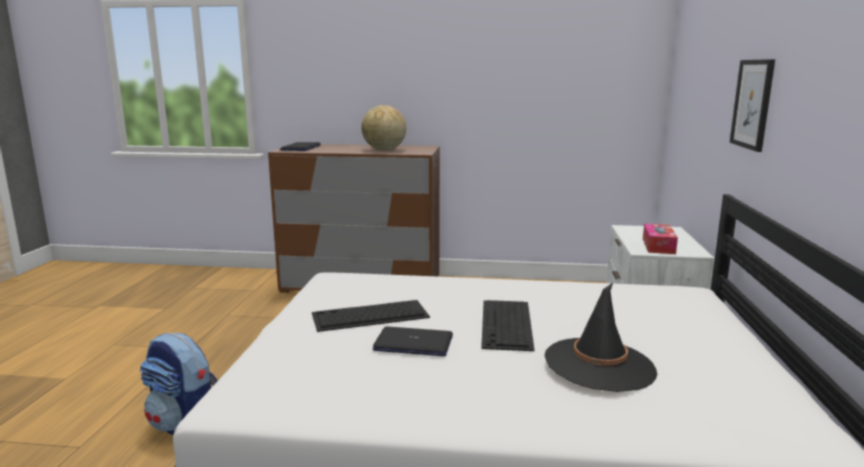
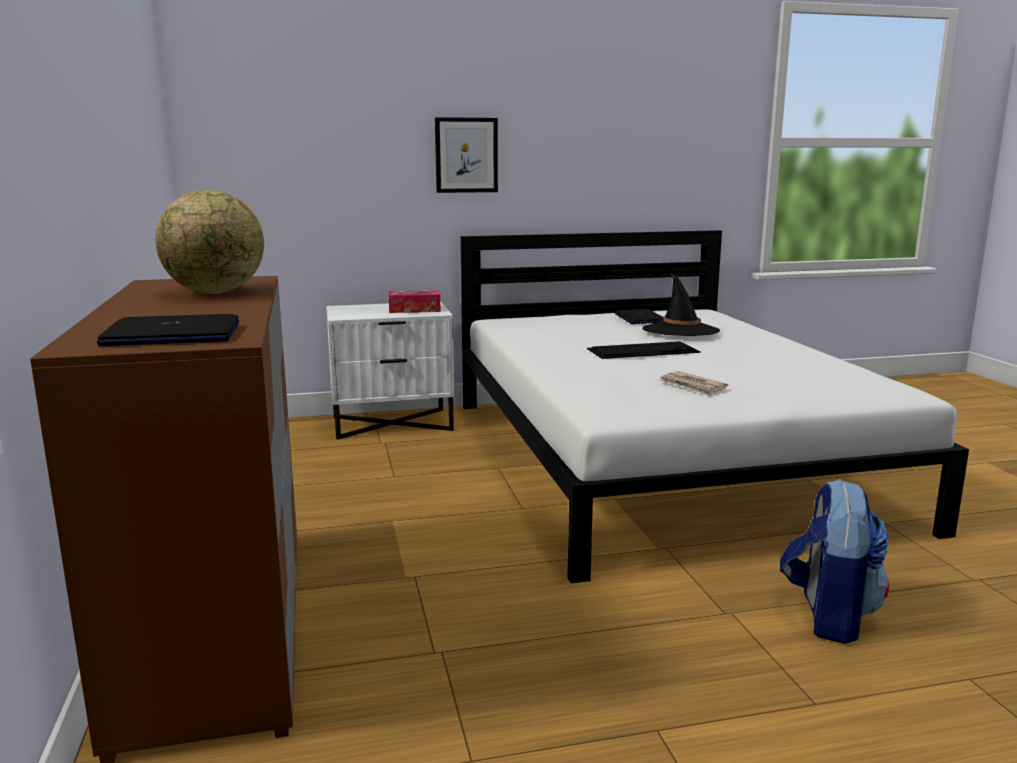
camera: 110 degrees left, 0 degrees up
(369, 315) = (692, 386): keyboard -> newspaper
(414, 343) = (721, 368): laptop -> laptop (639, 318)

